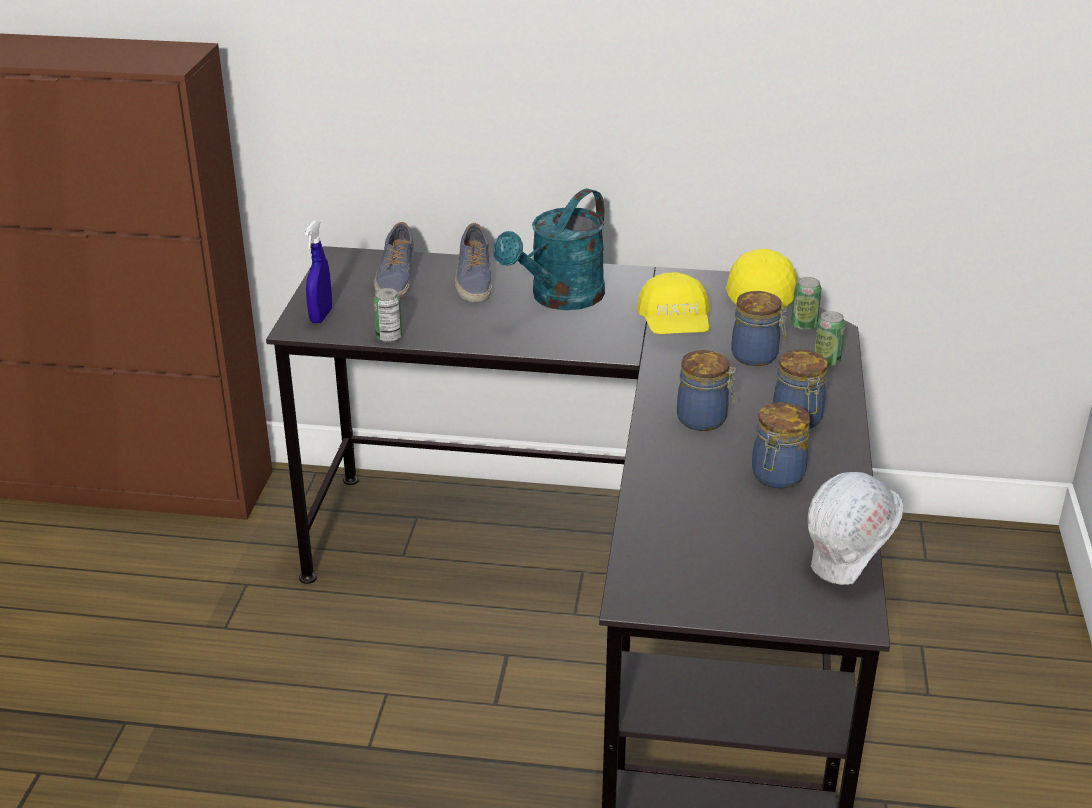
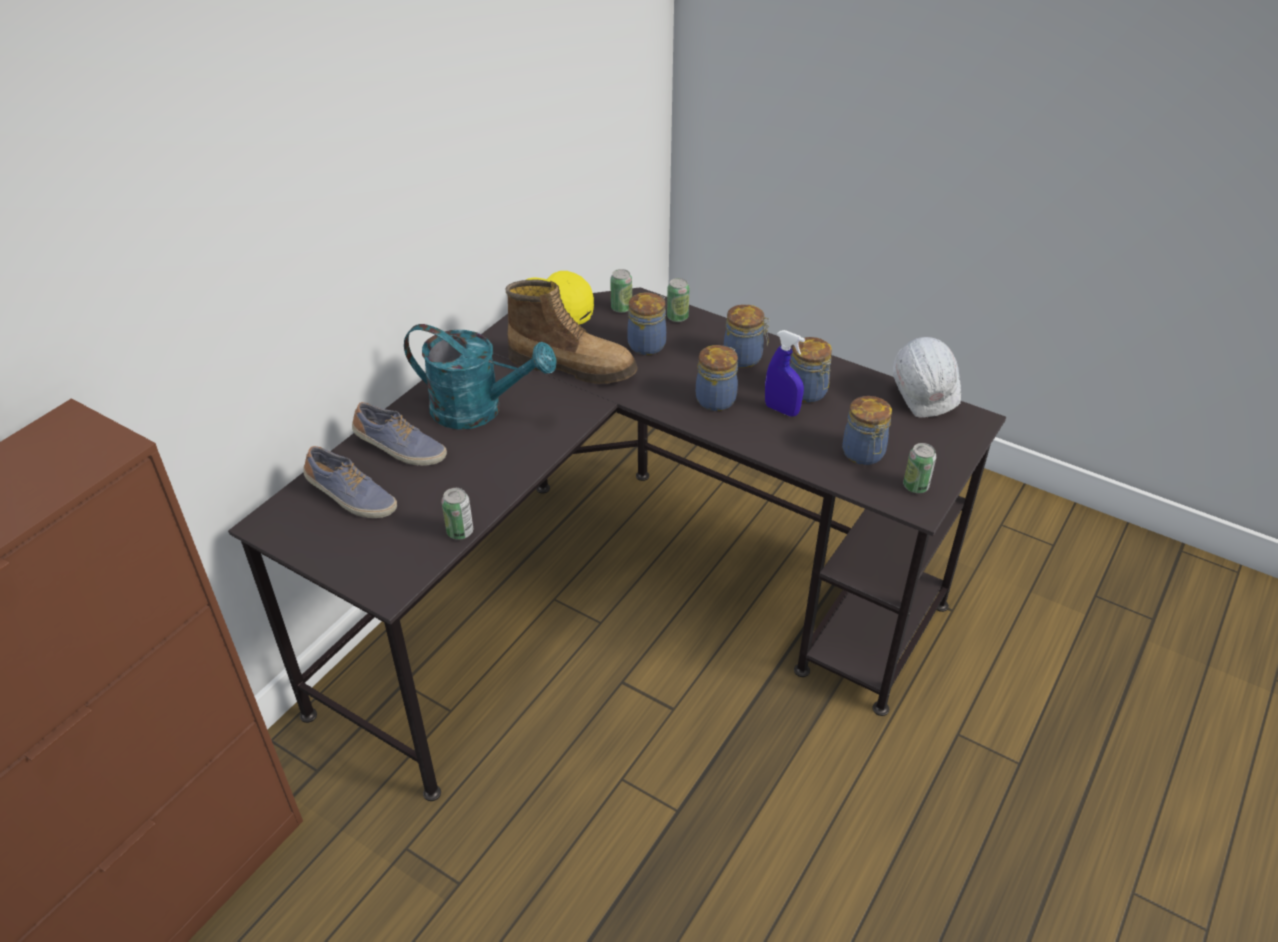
camera: 65 degrees left, 10 degrees up
(321, 316) = (379, 568): blue spray bottle -> blue spray bottle (781, 410)
(559, 299) = (479, 410): turquoise watering can -> turquoise watering can turned 45 degrees counterclockwise
(671, 590) = (915, 486): none -> can
(674, 326) = (573, 366): yellow cap -> boot
(698, 539) = (864, 454): none -> jar

